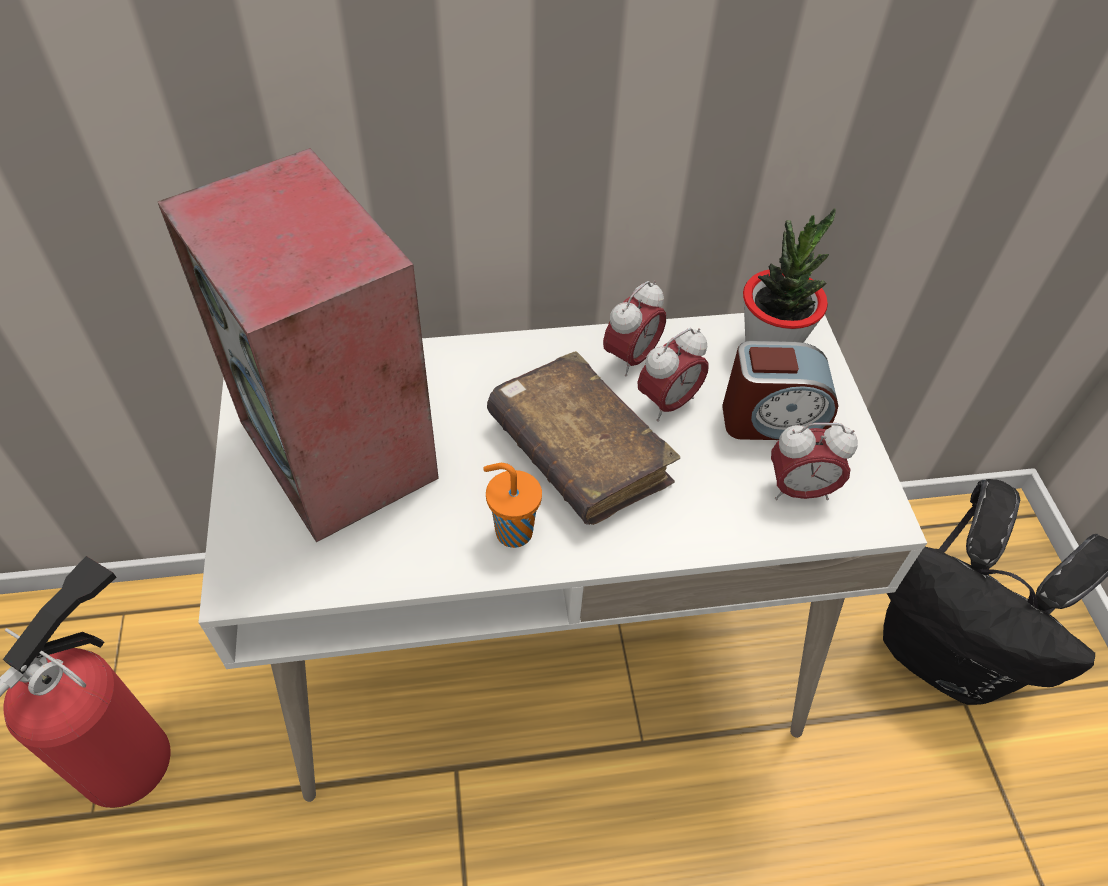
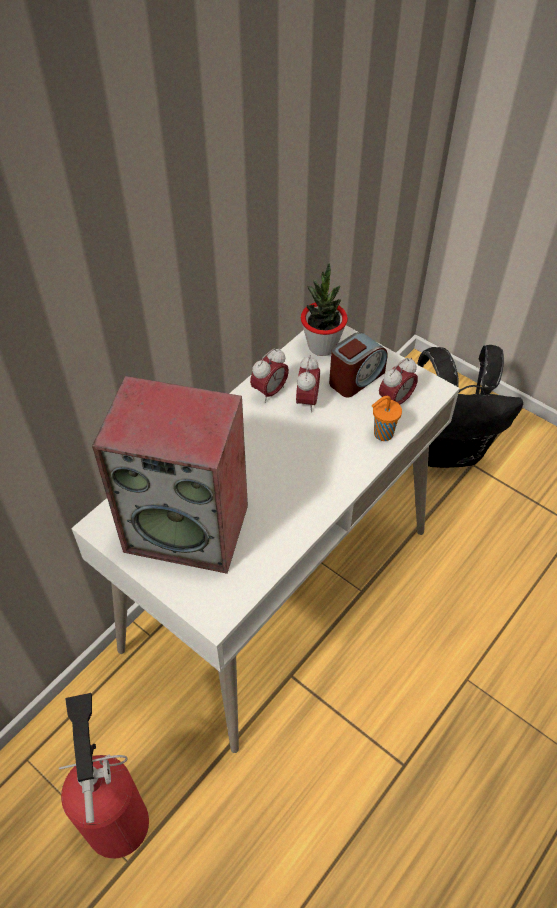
camera: 40 degrees left, 0 degrees up
(511, 531) = (304, 503): orange cup -> orange cup (382, 434)
(578, 452) = (294, 449): brown book -> none
(631, 358) = (269, 392): alarm clock -> alarm clock turned 45 degrees clockwise

